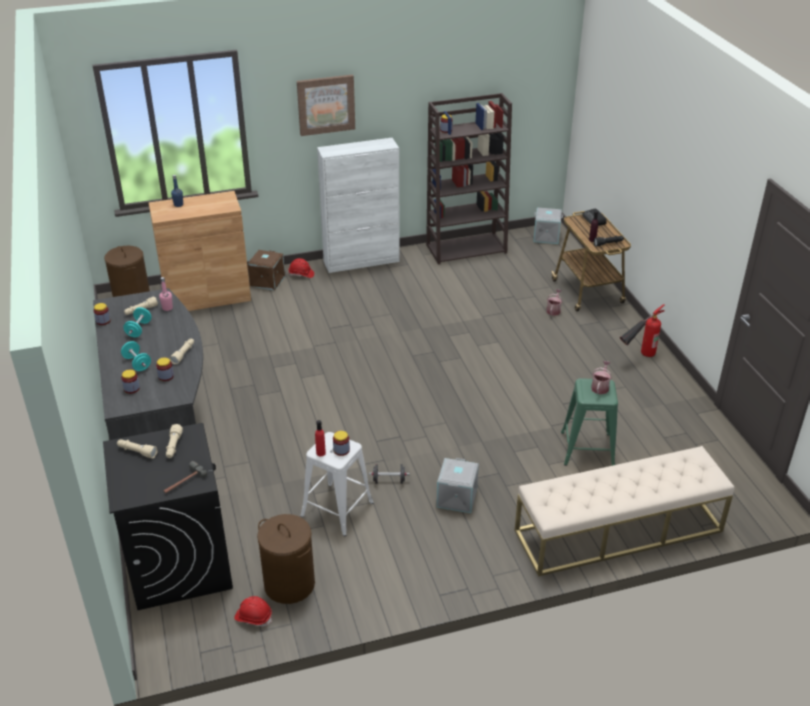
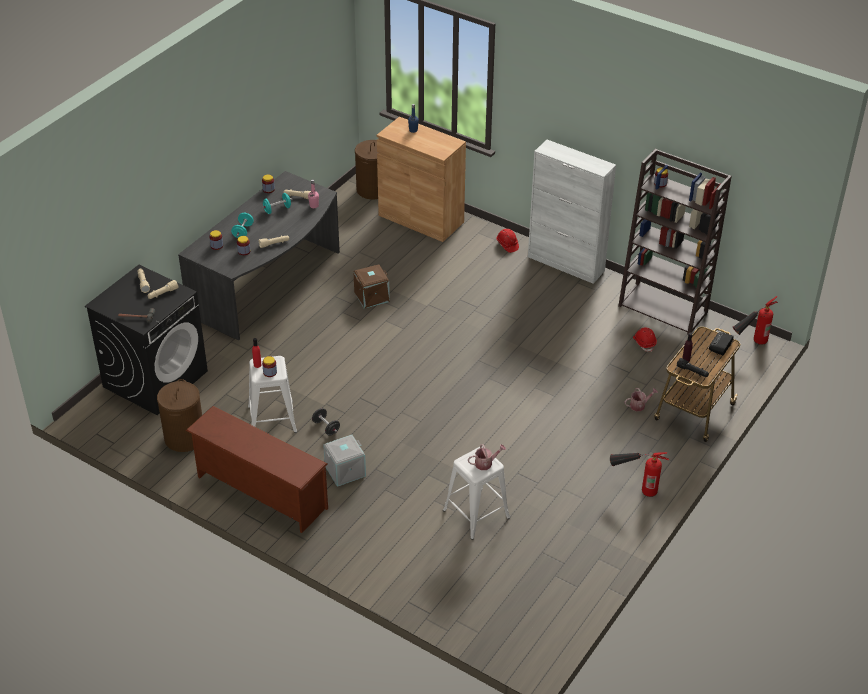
camera: 50 degrees right, 5 degrees up
(253, 617) = (143, 439): red hard hat -> red hard hat (644, 343)
(267, 281) = (476, 234): brown storage box -> brown storage box (371, 296)
(326, 104) = (563, 105): picture -> none
(425, 569) = (260, 493): none -> brown shoe rack
(546, 236) = (750, 344): grey storage box -> fire extinguisher
(587, 449) = (476, 514): green stool -> white stool
(618, 531) = (400, 575): beige bench -> none

